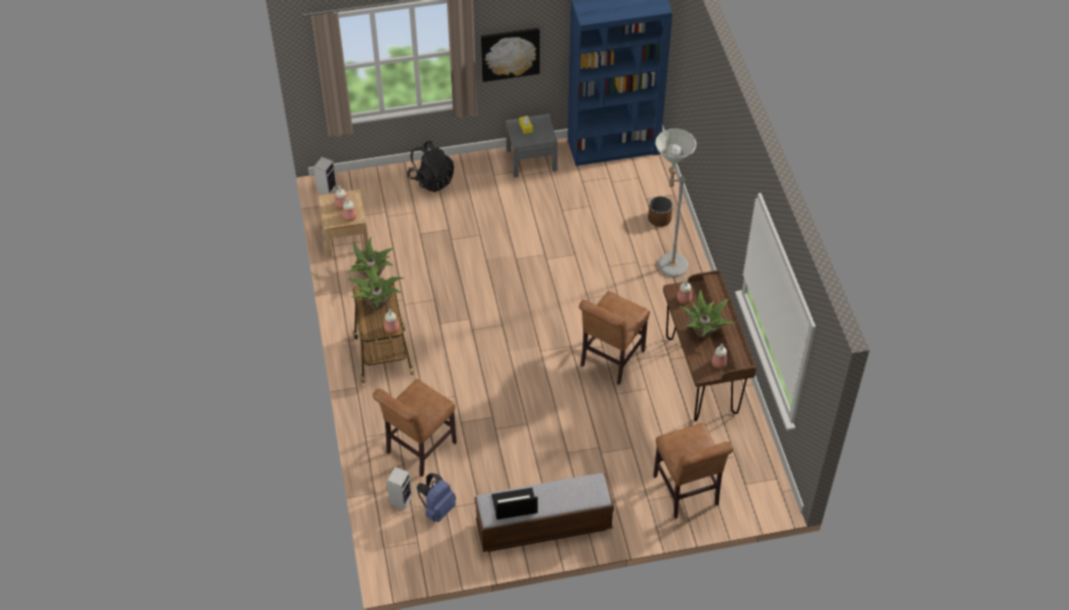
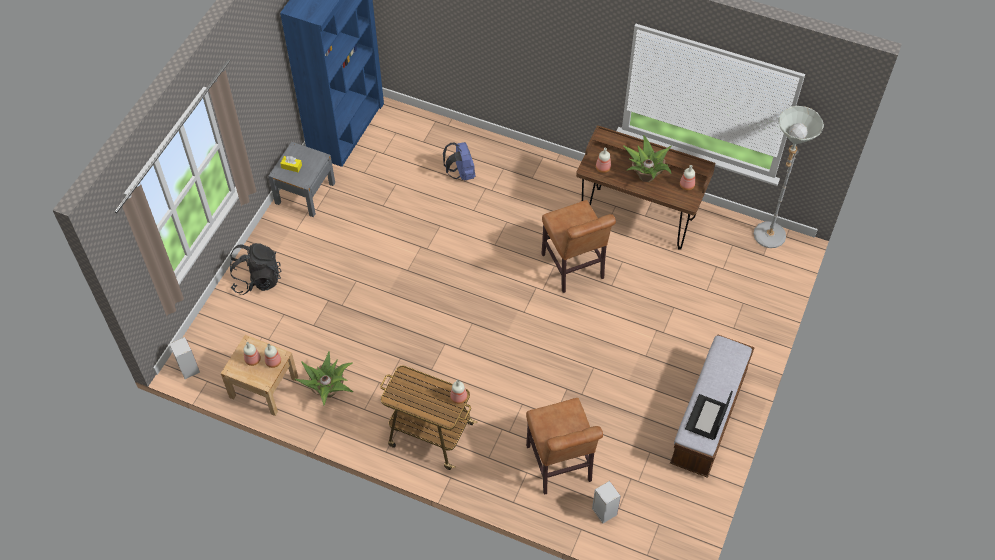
camera: 55 degrees left, 5 degrees up
(377, 303) = (417, 393): potted plant -> none
(437, 509) = (635, 488): blue backpack -> blue backpack (461, 173)
(510, 53) = (253, 107): picture -> none
(659, 219) = (453, 146): brown planter -> none
(666, 265) = (506, 172): grey floor lamp -> grey floor lamp (766, 240)
(687, 493) = (745, 298): brown chair -> none

